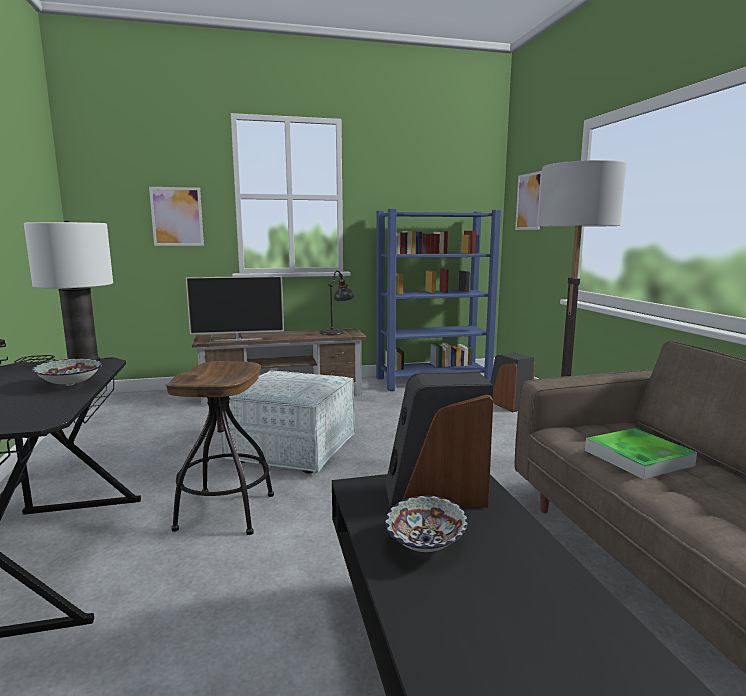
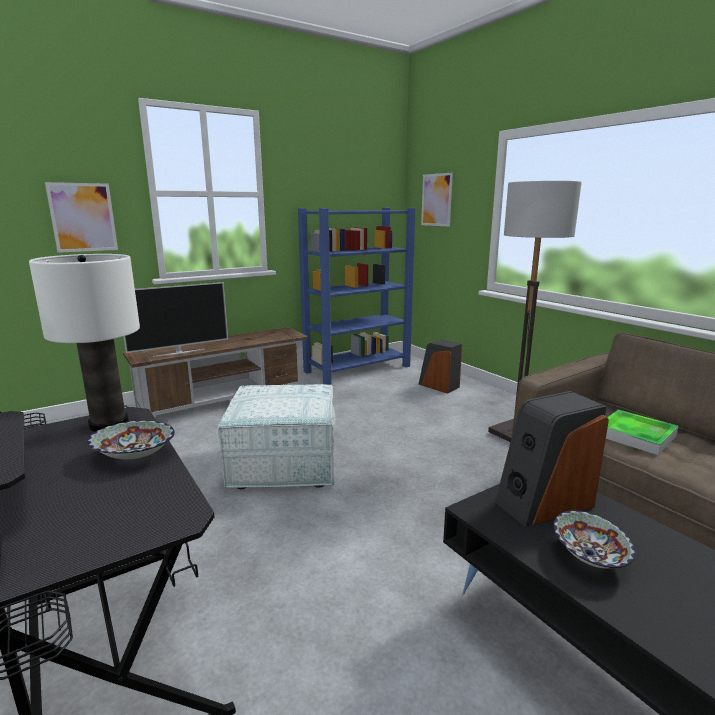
camera: 20 degrees left, 5 degrees up
(225, 512) = (272, 547): brown stool -> none
(337, 331) = (273, 332): grey table lamp -> none

